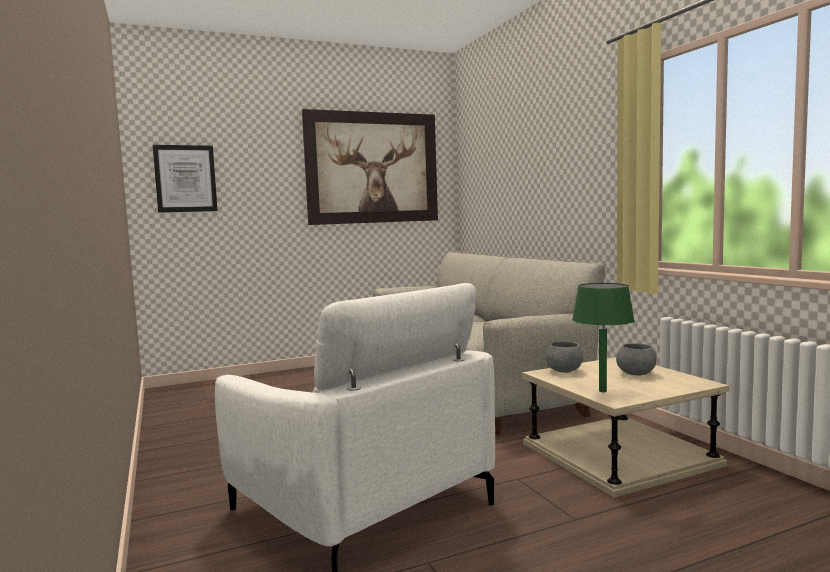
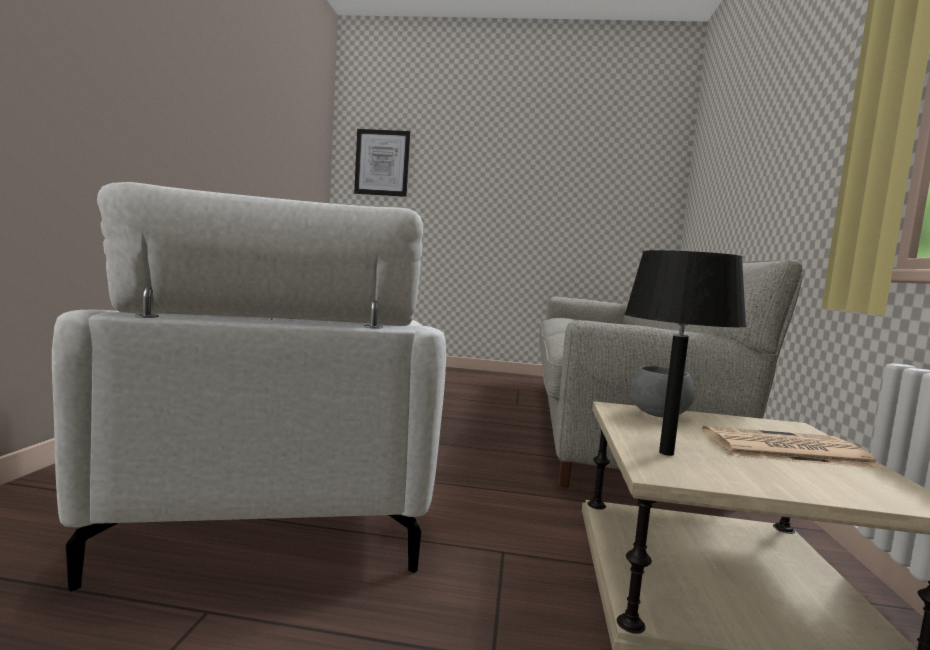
camera: 30 degrees right, 0 degrees up
(372, 168) = (577, 161): picture -> none
(602, 391) = (665, 453): green table lamp -> black table lamp
(636, 374) = (783, 449): grey bowl -> newspaper

